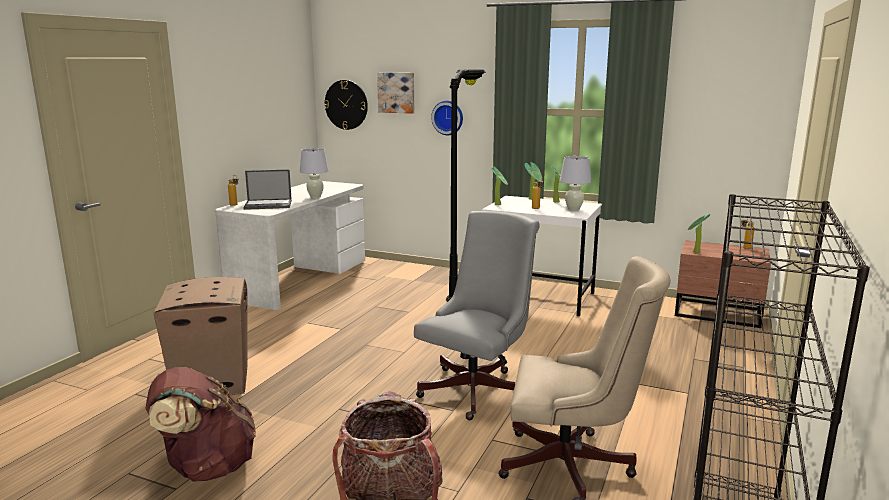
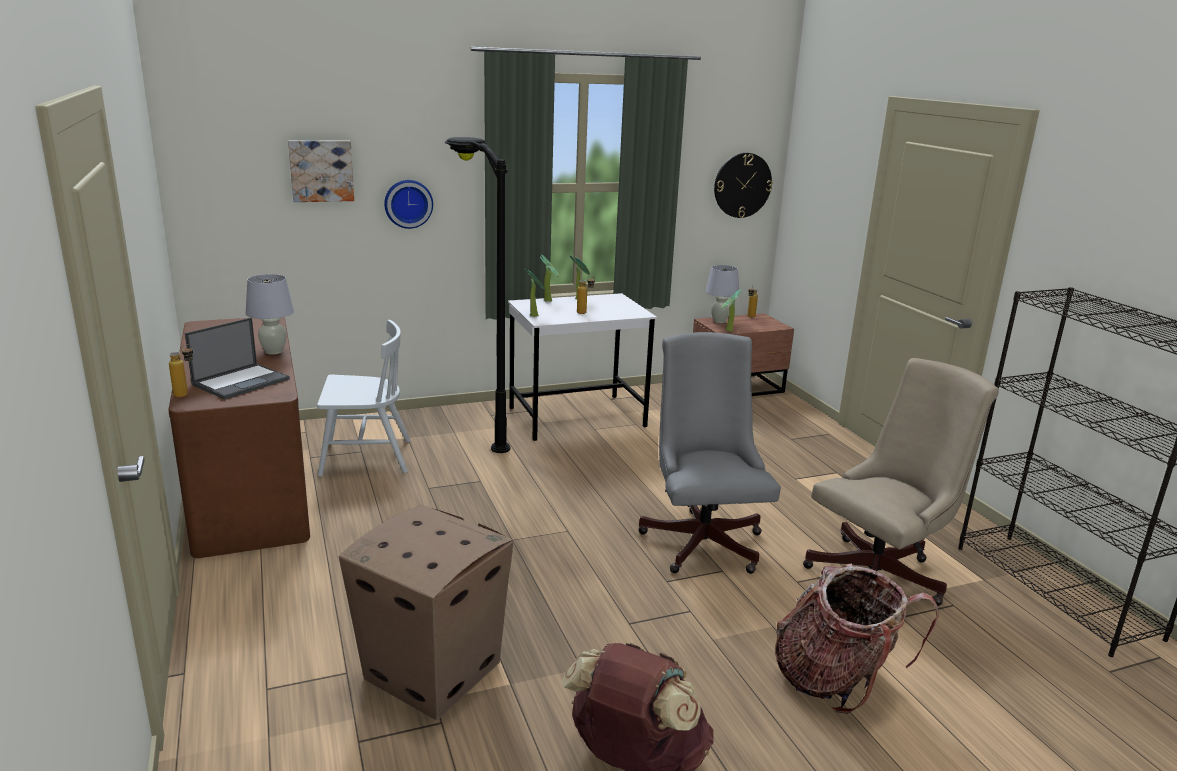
camera: 45 degrees left, 5 degrees up
(300, 279) = (249, 485): white desk -> brown desk
(346, 104) = (226, 193): wall clock -> wall clock (742, 185)
(373, 283) = (365, 458): none -> white chair
(574, 209) = (618, 306): white table lamp -> white table lamp (719, 321)

